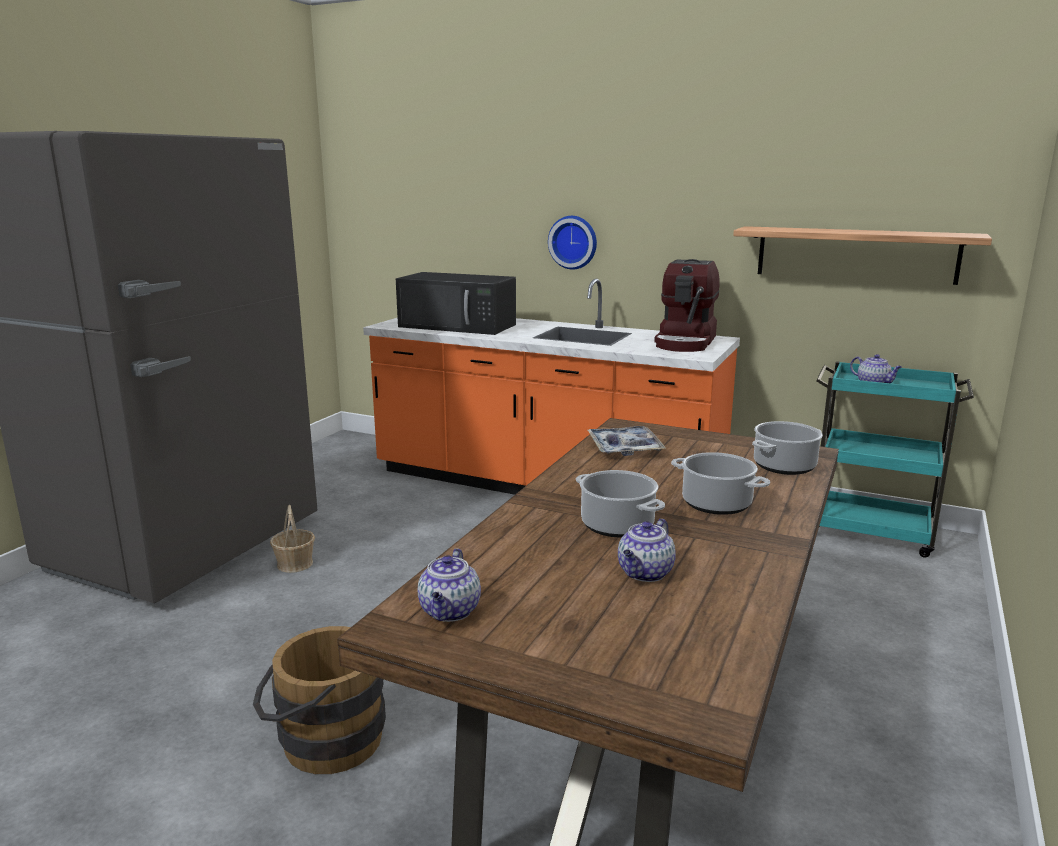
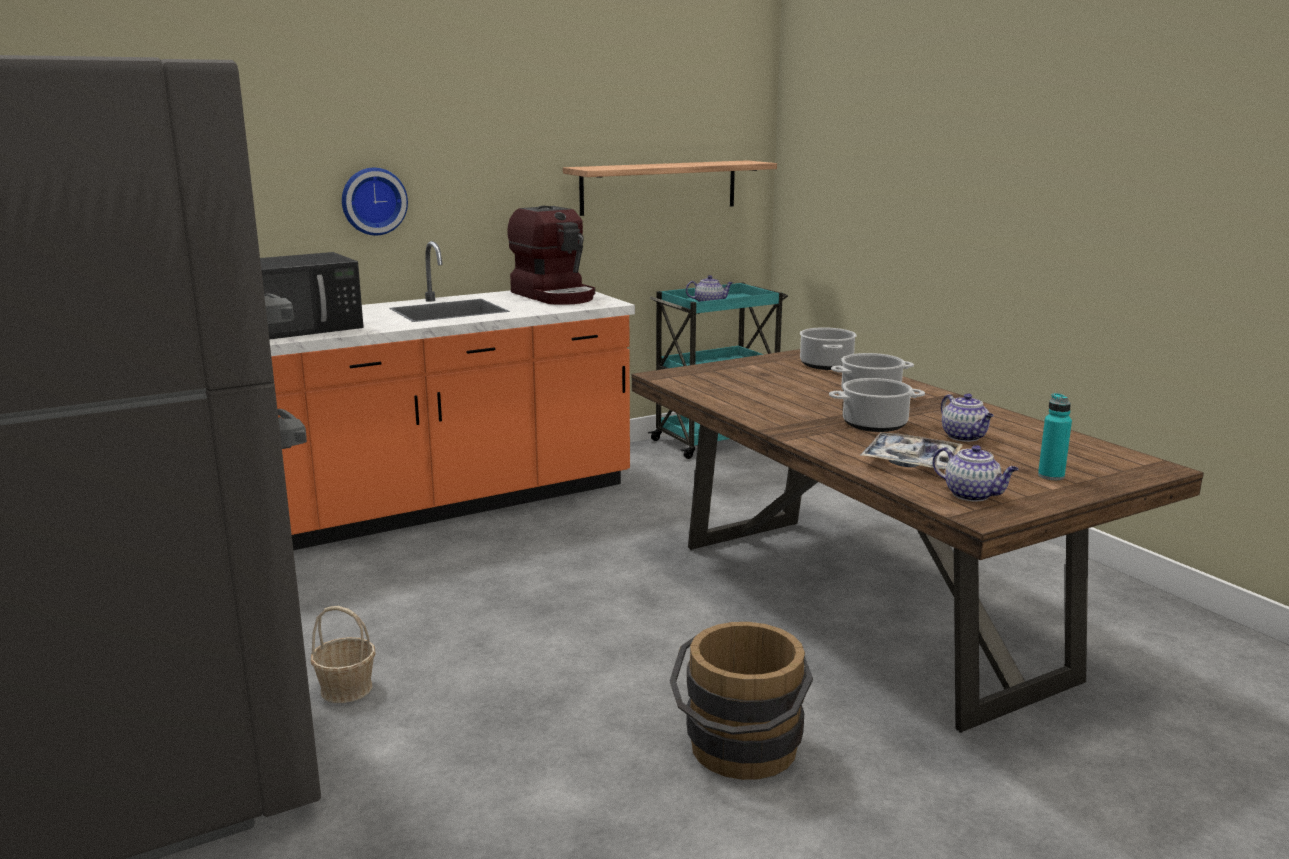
camera: 55 degrees left, 0 degrees up
(570, 645) = (1051, 476): none -> turquoise bottle
(624, 448) = (717, 387): tray -> tray (910, 461)

